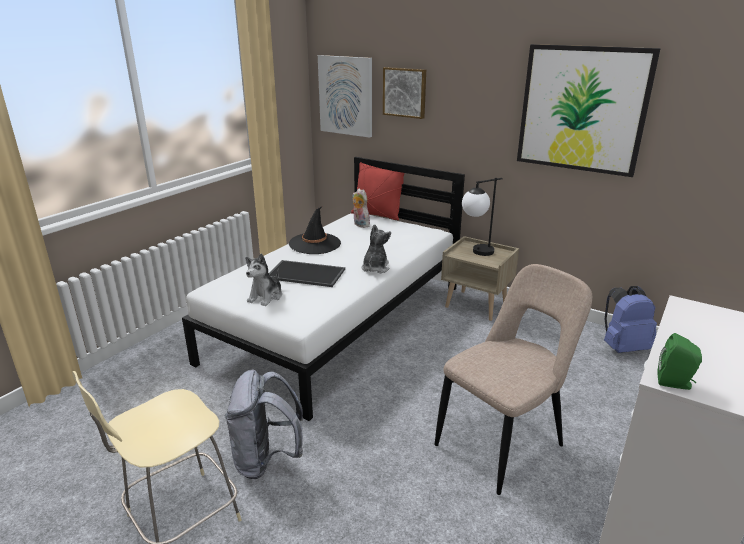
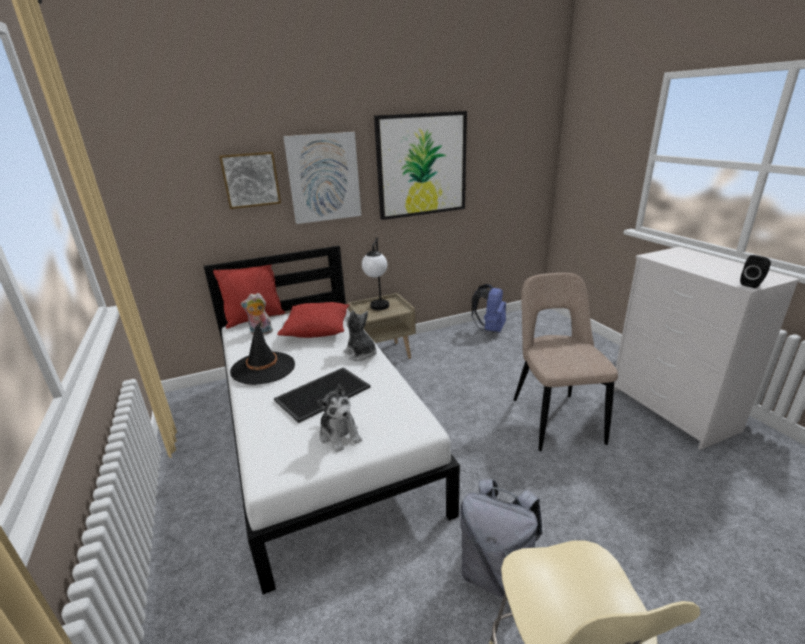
camera: 55 degrees left, 0 degrees up
(346, 96) = (166, 198): picture -> picture (324, 178)
(390, 239) = (317, 329): none -> red pillow
(675, 383) = (752, 284): green speaker -> black speaker

